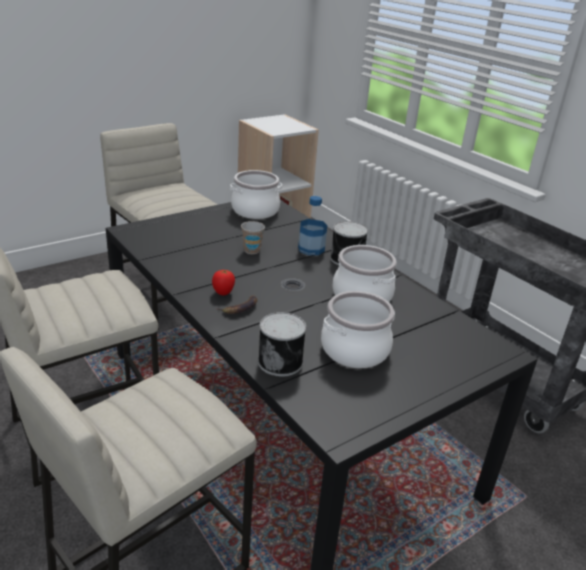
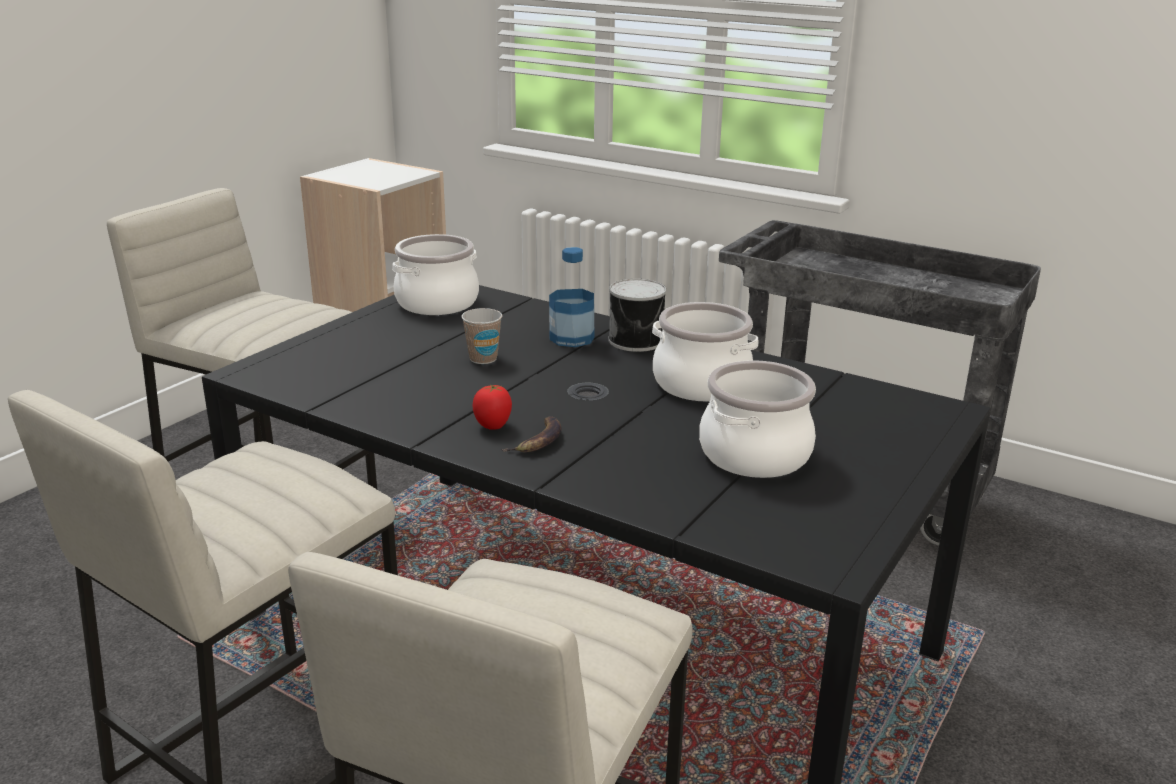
camera: 20 degrees left, 5 degrees down
(281, 361) = (665, 496): can -> none

